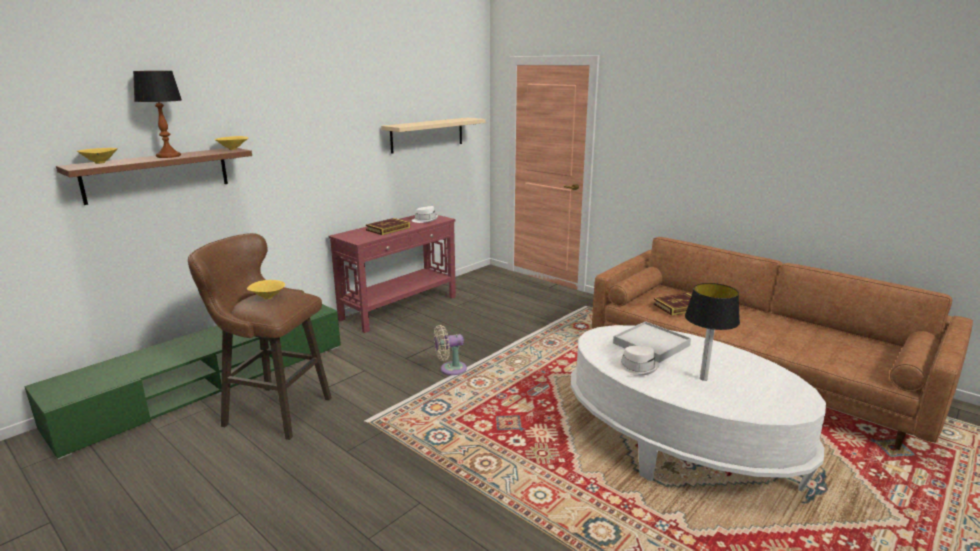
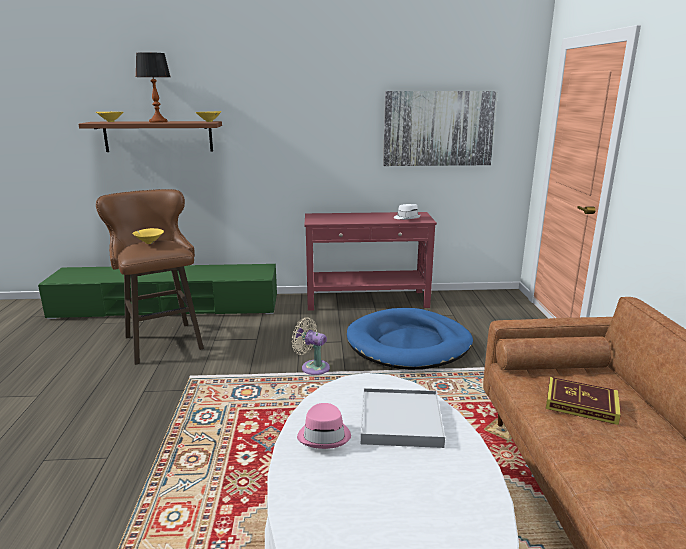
camera: 45 degrees right, 0 degrees up
(388, 229) = (358, 218): book -> none
(427, 134) = (438, 128): beige shelf -> picture
(485, 326) = (409, 344): none -> blue dog bed
(637, 368) = (324, 435): white hat -> pink hat
(704, 379) = (365, 494): table lamp -> none

